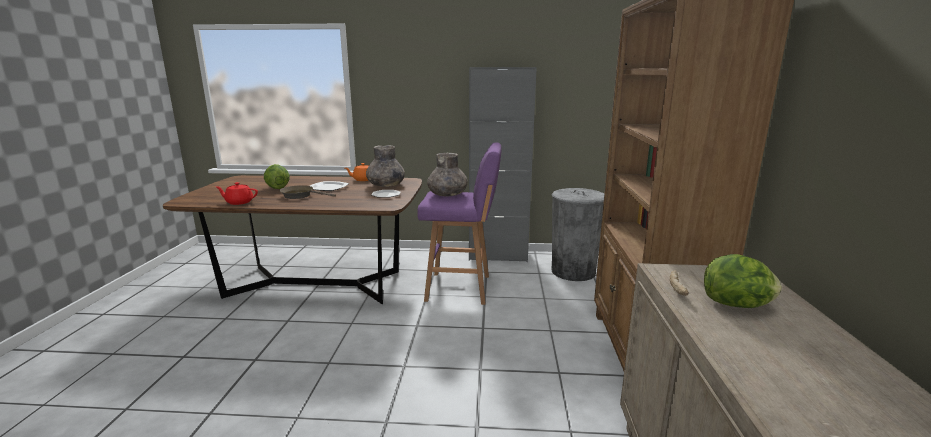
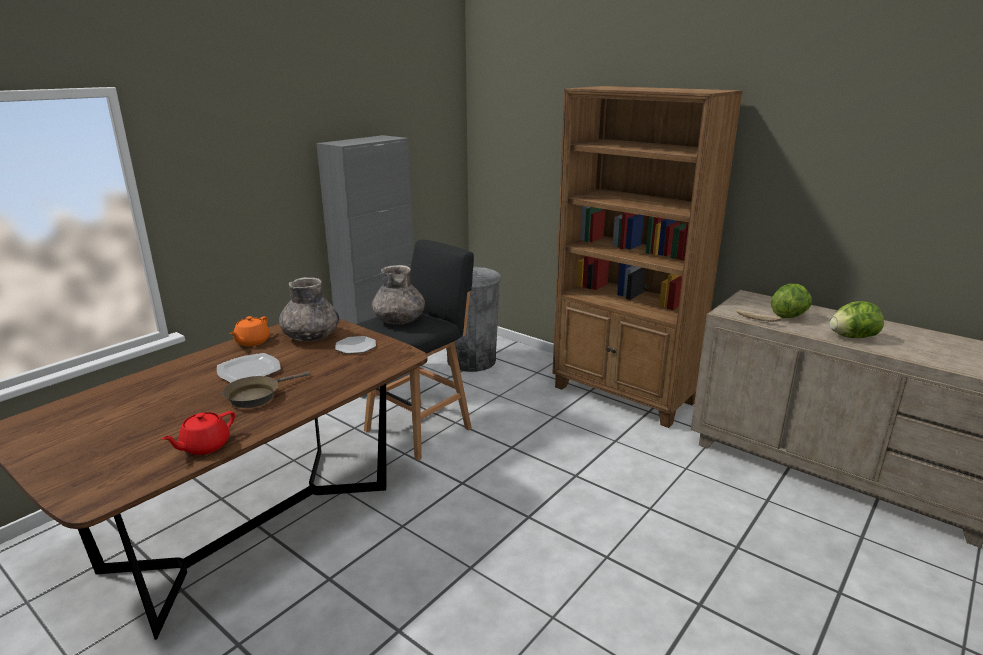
camera: 55 degrees left, 5 degrees up
(277, 188) = (174, 405): lettuce -> lettuce (852, 337)
(461, 288) = (421, 428): purple stool -> black stool

